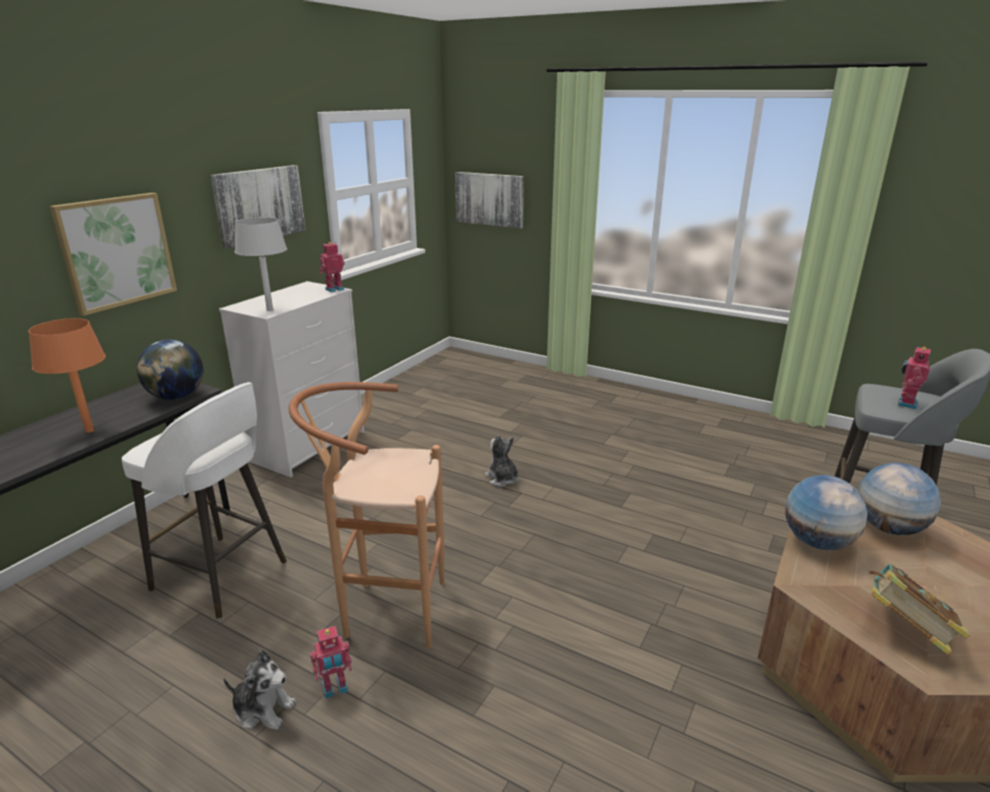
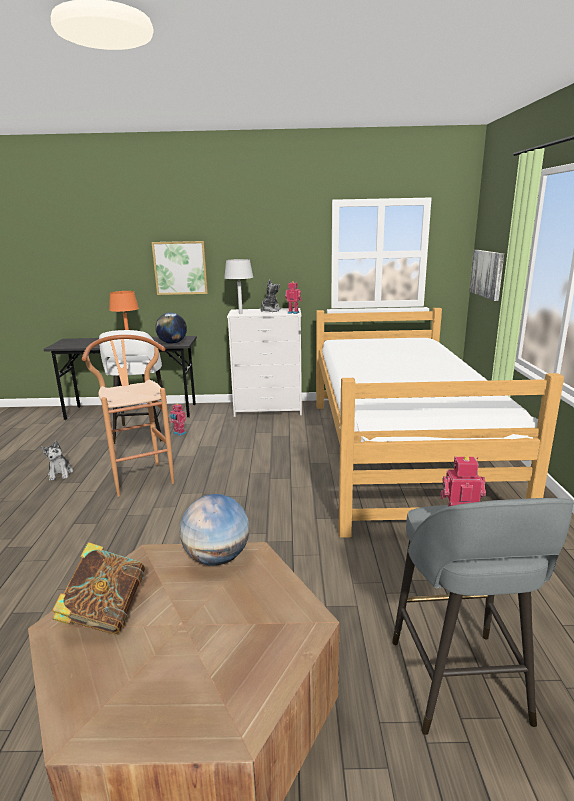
camera: 60 degrees right, 5 degrees down
(259, 204) = (272, 255): picture -> none
(335, 688) = (78, 483): toy robot -> toy robot (179, 433)
(502, 479) = (299, 467): plush toy -> plush toy (270, 310)
(533, 418) = (398, 453): none -> bed
(889, 528) = (275, 597): globe -> none

